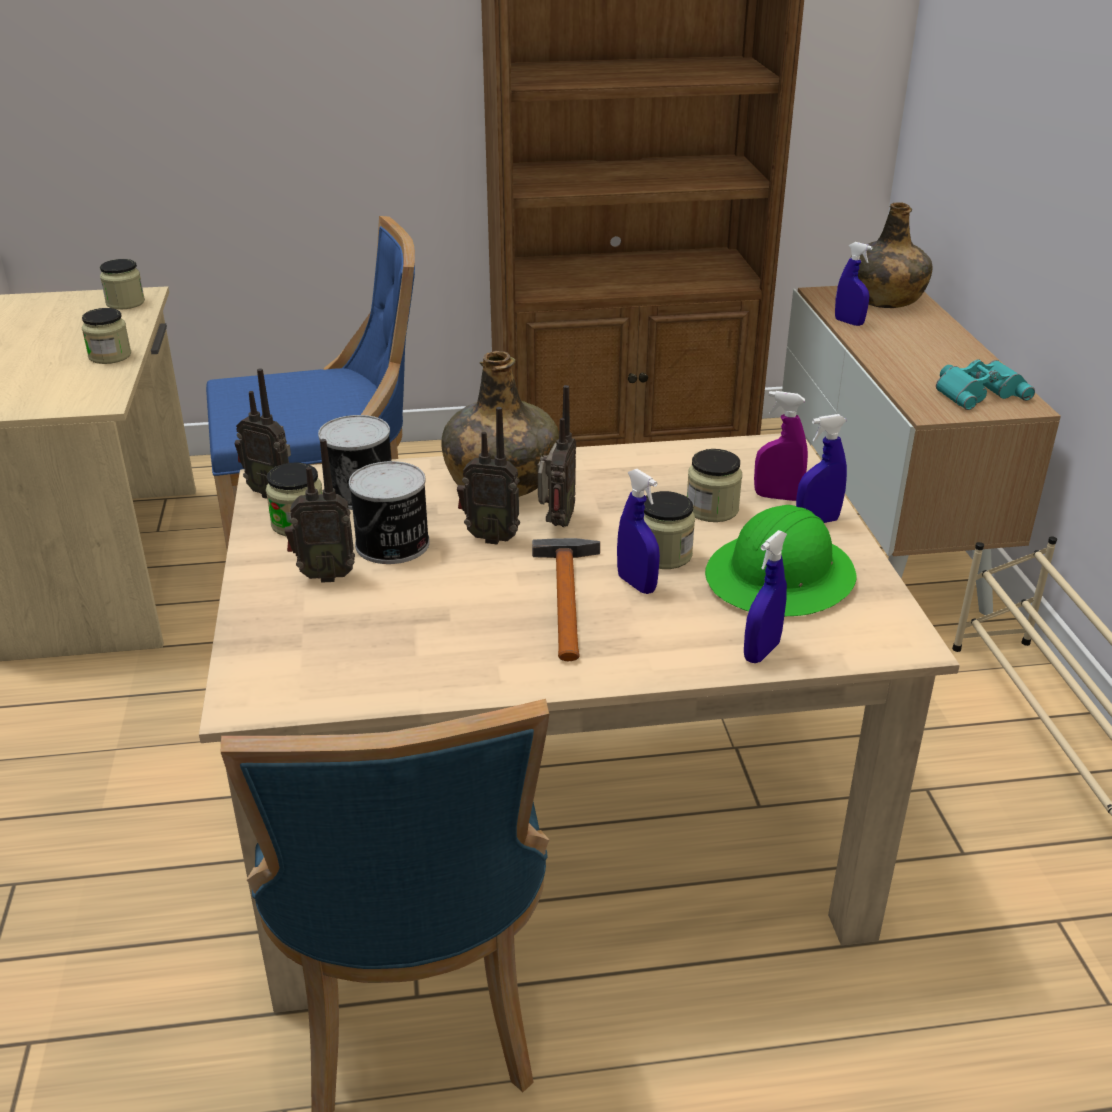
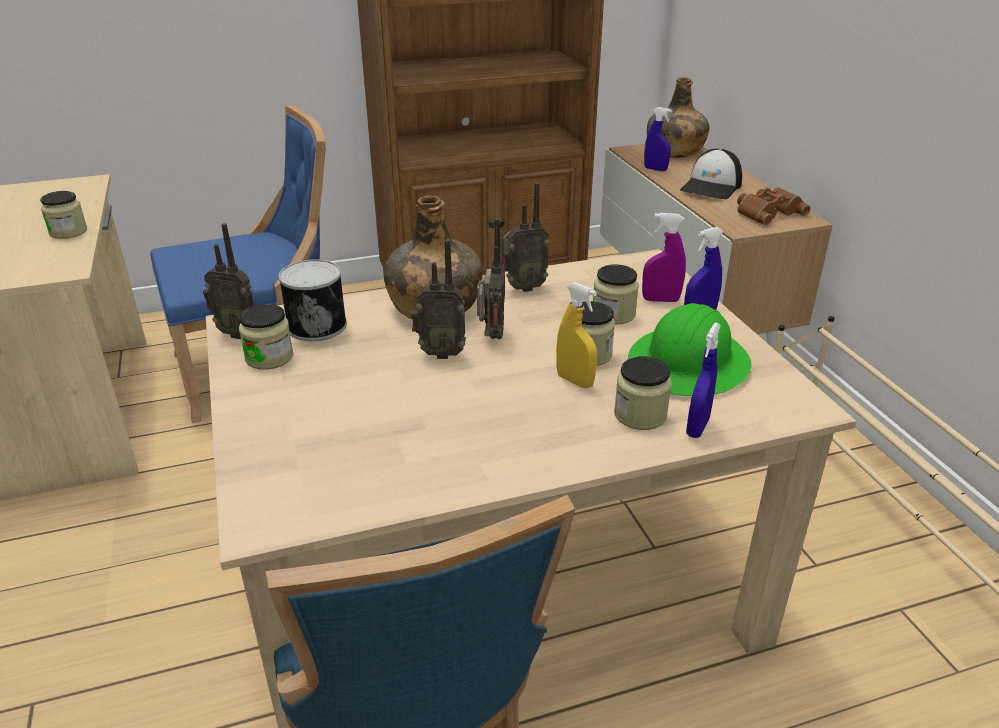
camera: 10 degrees left, 0 degrees up
(125, 303) = (74, 189): jar -> jar (640, 415)
(325, 575) = (304, 400): radio -> radio (523, 287)
(393, 545) = (357, 368): can -> none
(567, 596) = (520, 396): hammer -> none
(636, 584) = (575, 381): blue spray bottle -> yellow spray bottle
(916, 352) = (712, 187): none -> cap
(978, 391) = (767, 211): turquoise binoculars -> brown binoculars

